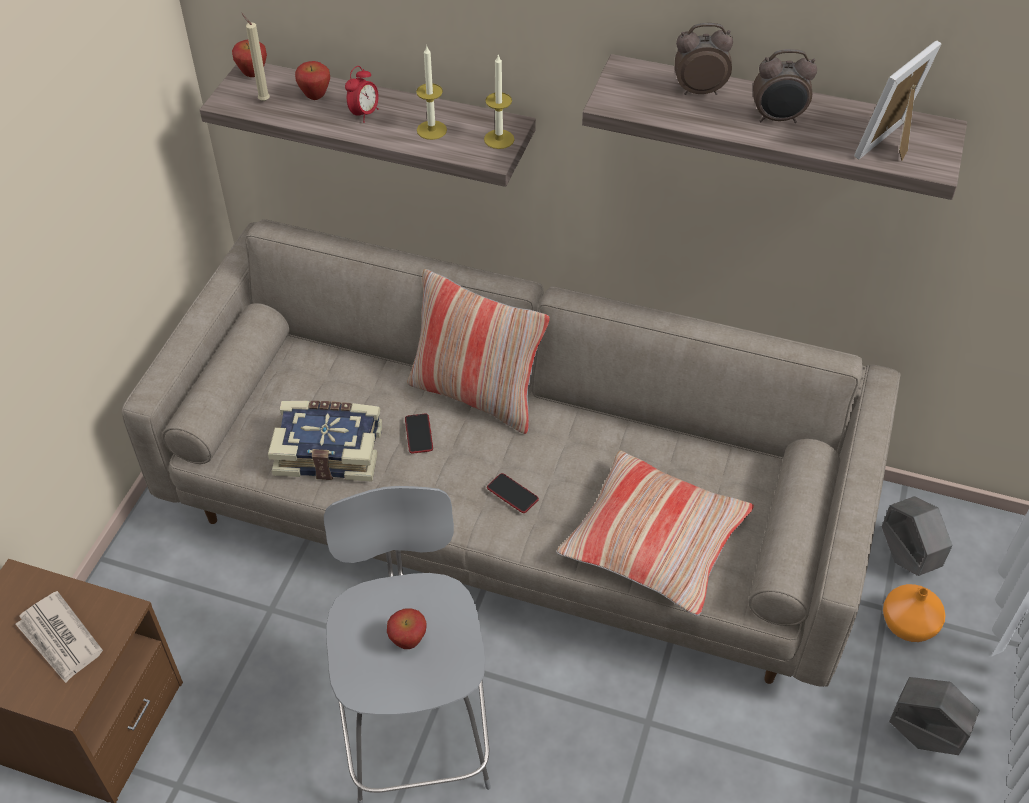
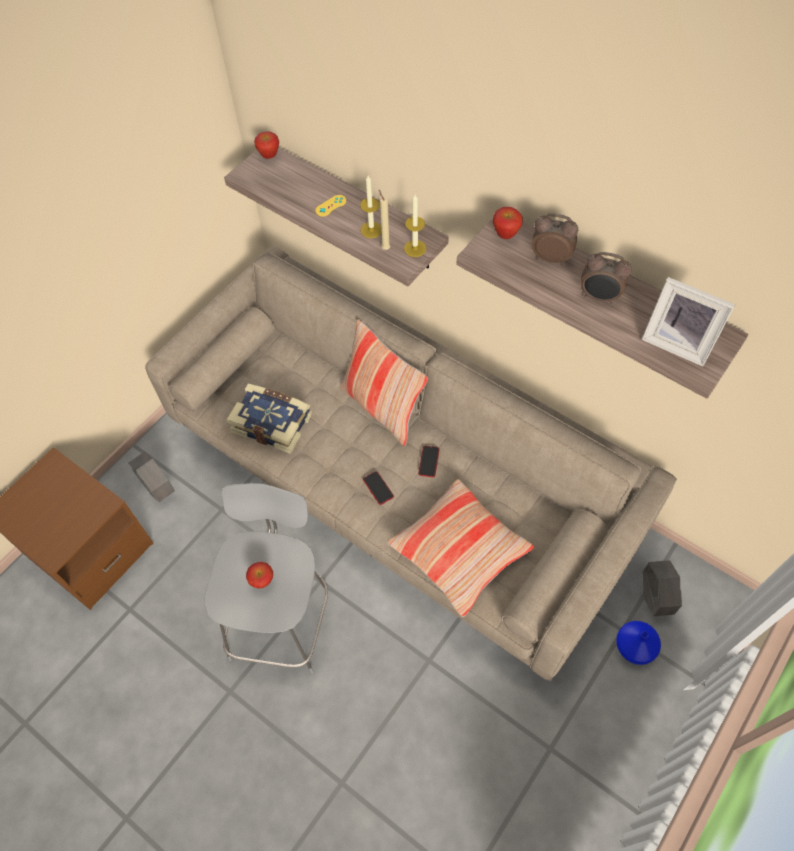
camera: 20 degrees right, 10 degrees up
(60, 639) = (64, 511): newspaper -> none
(263, 100) = (267, 179): beige candle -> beige candle (385, 248)
(315, 96) = (303, 184): apple -> apple (505, 235)
(364, 114) = (331, 206): alarm clock -> yellow game controller
(419, 434) = (333, 427): phone -> phone (429, 461)
(892, 146) = (677, 343): picture frame -> picture frame turned 120 degrees counterclockwise
(909, 625) = (635, 648): orange vase -> blue vase
(923, 735) = (611, 730): grey planter -> grey planter (158, 488)

